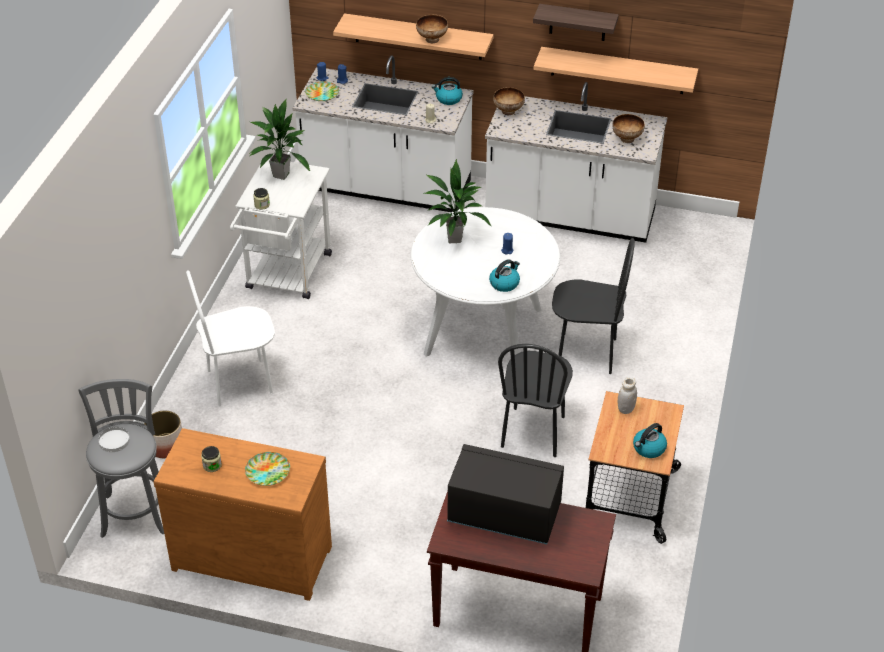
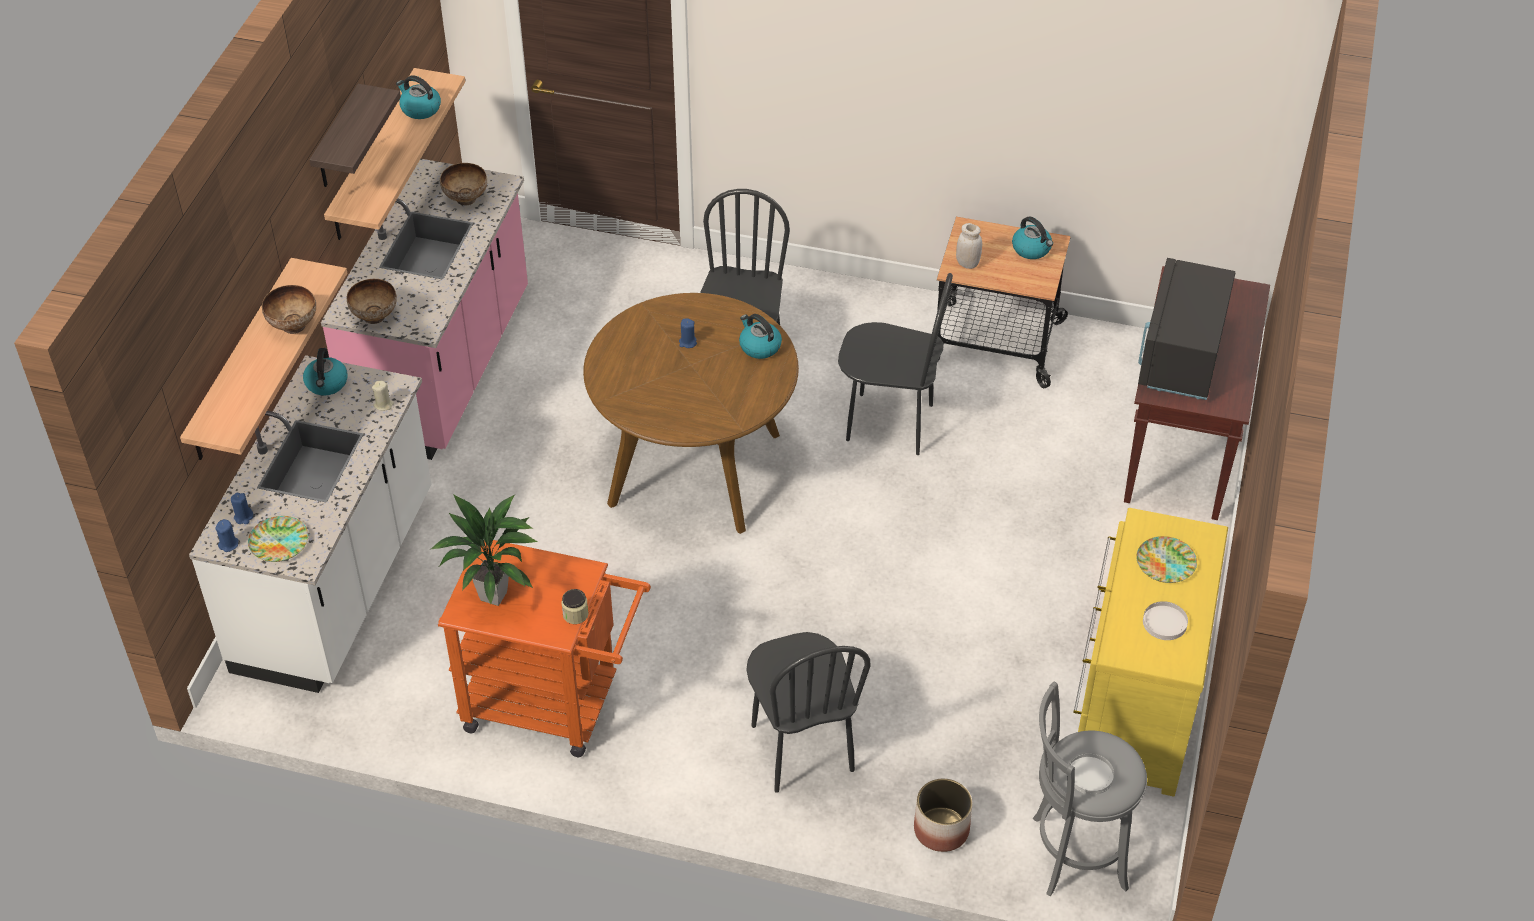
camera: 90 degrees left, 5 degrees up
(212, 465) = (1164, 622): jar -> white plate
(240, 382) = (801, 748): white chair -> black chair
(252, 554) = (1133, 706): brown dresser -> yellow dresser
(286, 276) = (554, 705): white cart -> orange cart
(454, 239) = (660, 396): potted plant -> none
(483, 331) = (694, 469): white dining table -> brown dining table
(570, 216) = (444, 369): white counter -> pink counter
(652, 73) = (420, 109): none -> kettle

